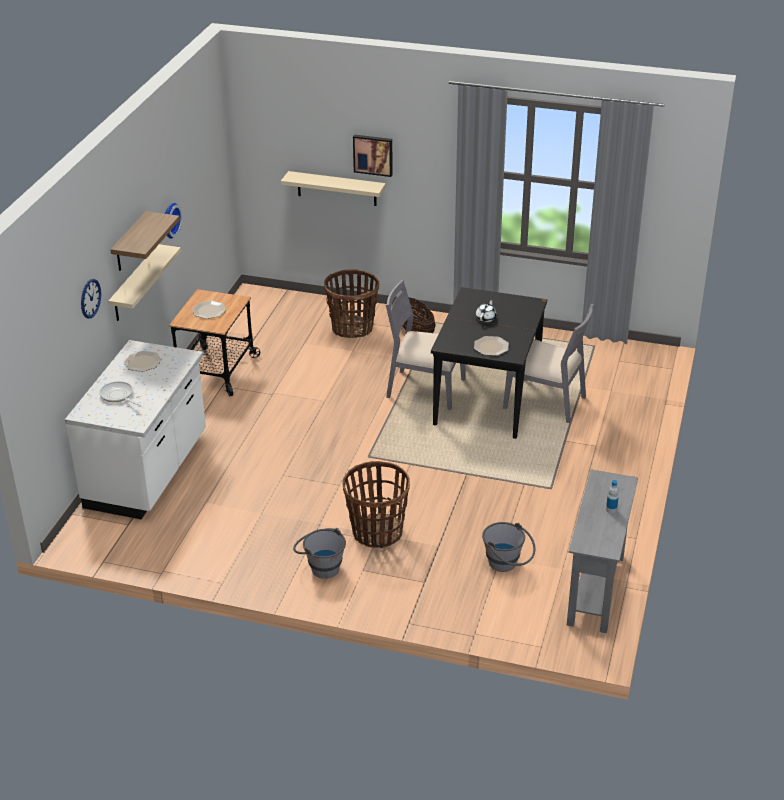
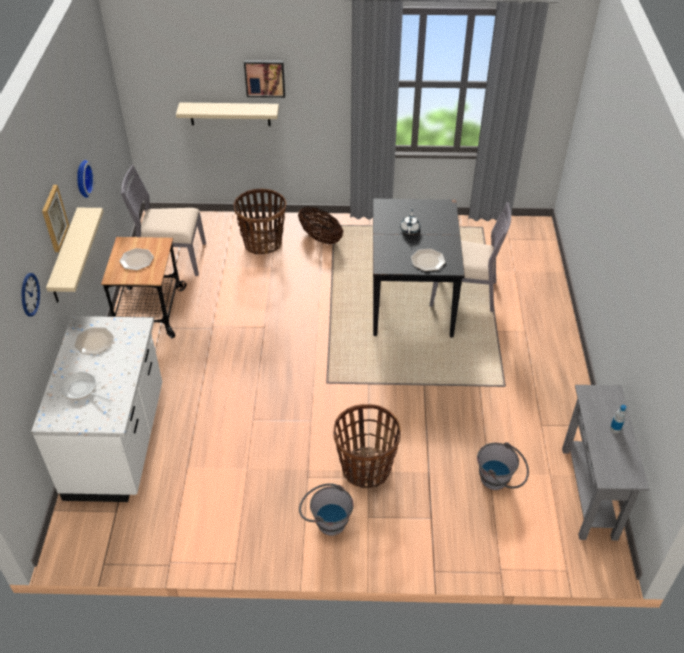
camera: 15 degrees left, 10 degrees up
(130, 243) = (54, 218): shelf -> picture
(425, 389) = (352, 297): grey chair -> grey chair (171, 258)

